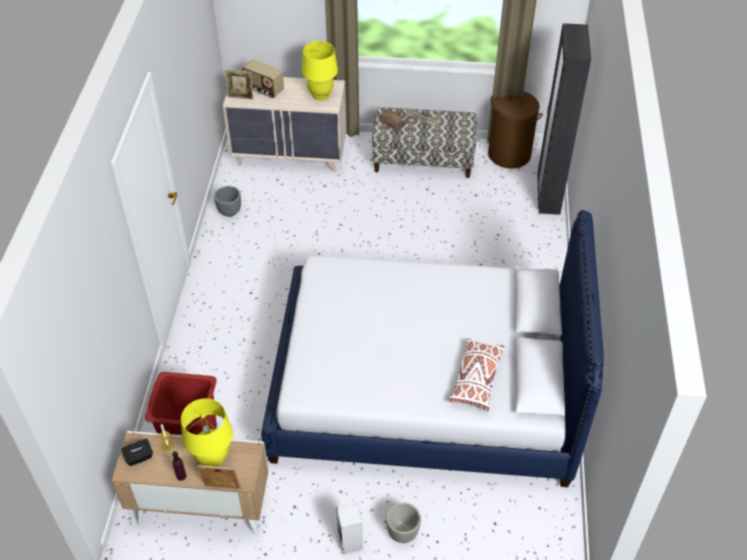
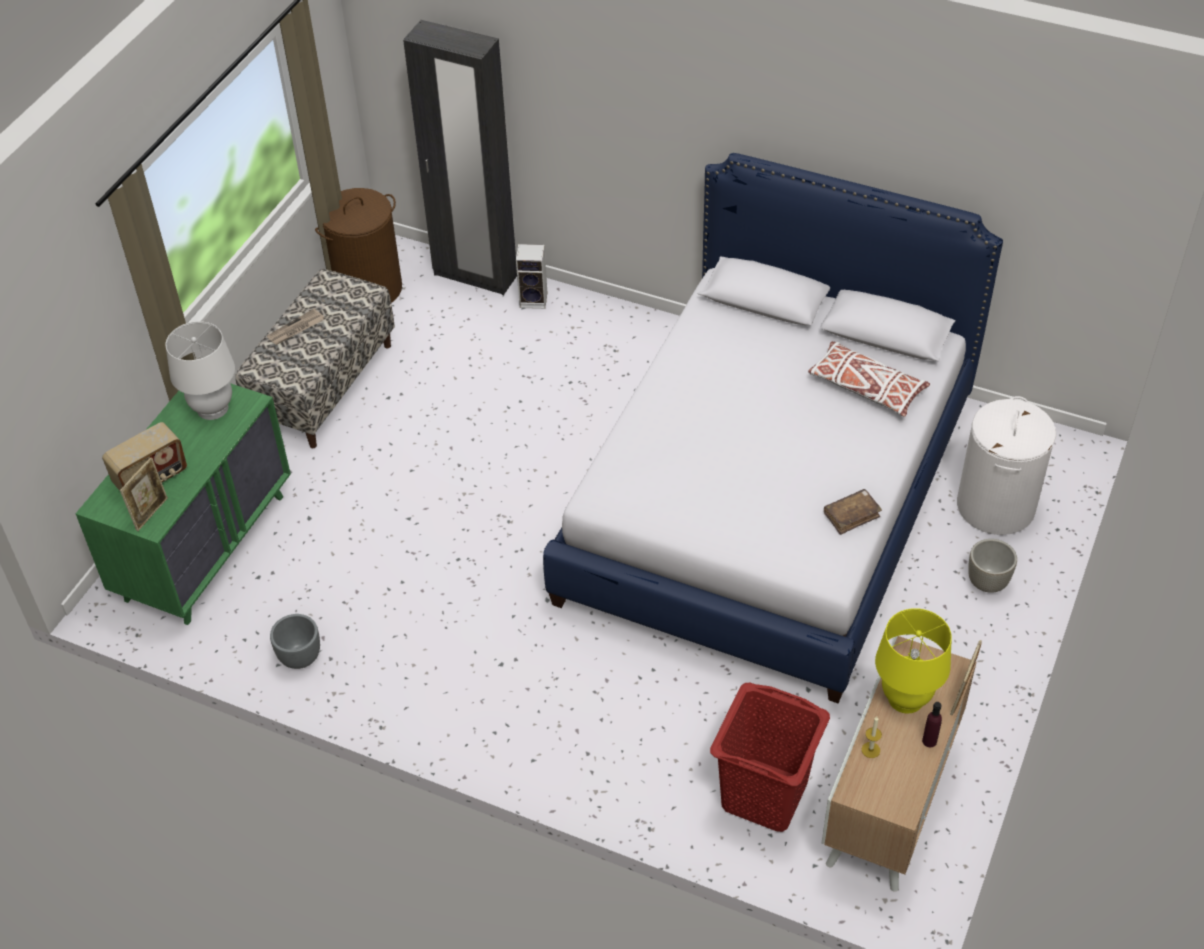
camera: 70 degrees left, 0 degrees up
(139, 457) = (882, 789): black tissue box -> none
(290, 154) = (206, 546): beige dresser -> green dresser
(321, 94) = (212, 408): yellow table lamp -> white table lamp
(351, 542) = (988, 640): speaker -> speaker (534, 299)
(392, 122) = (285, 364): brown book -> brown book (851, 515)
(478, 526) = (996, 506): none -> white laundry basket

